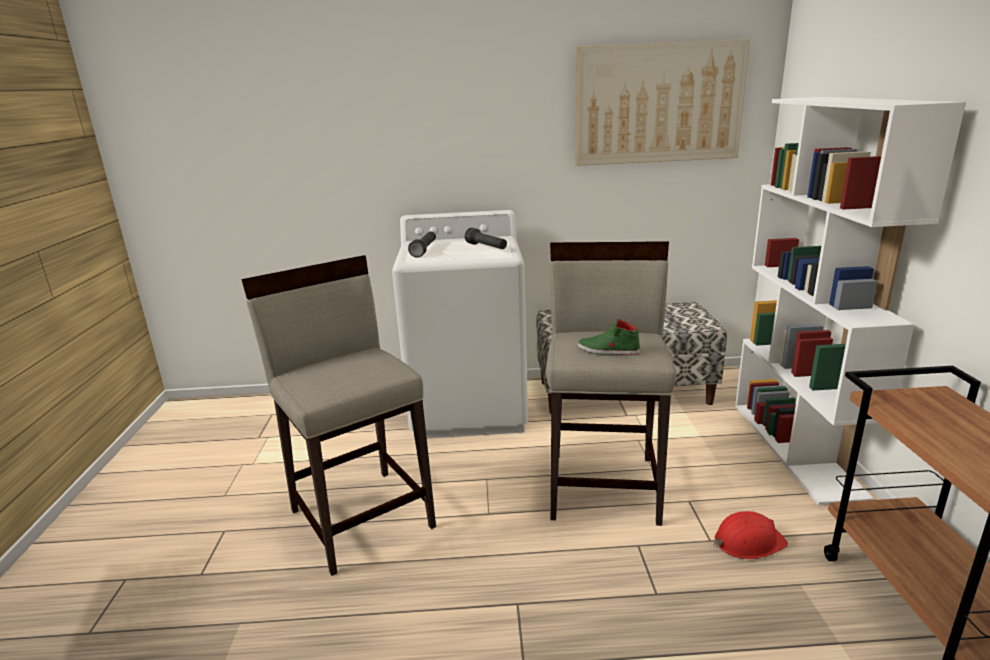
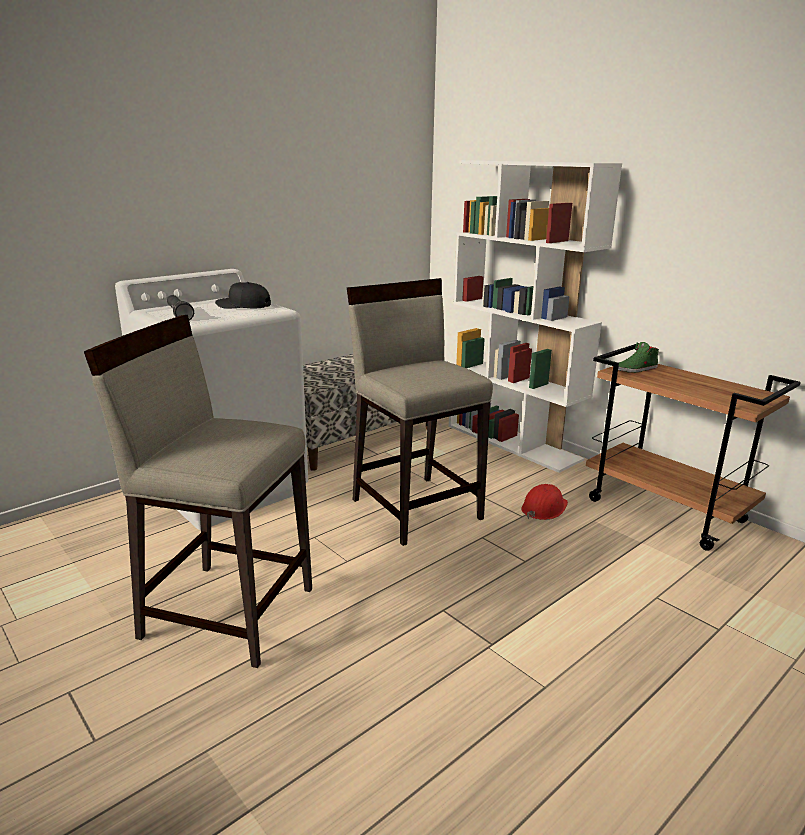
camera: 40 degrees left, 0 degrees up
(486, 247) = (243, 306): black flashlight -> black cap
(608, 350) = (432, 375): green shoe -> green shoe (636, 369)
(658, 104) = (351, 162): picture -> none

